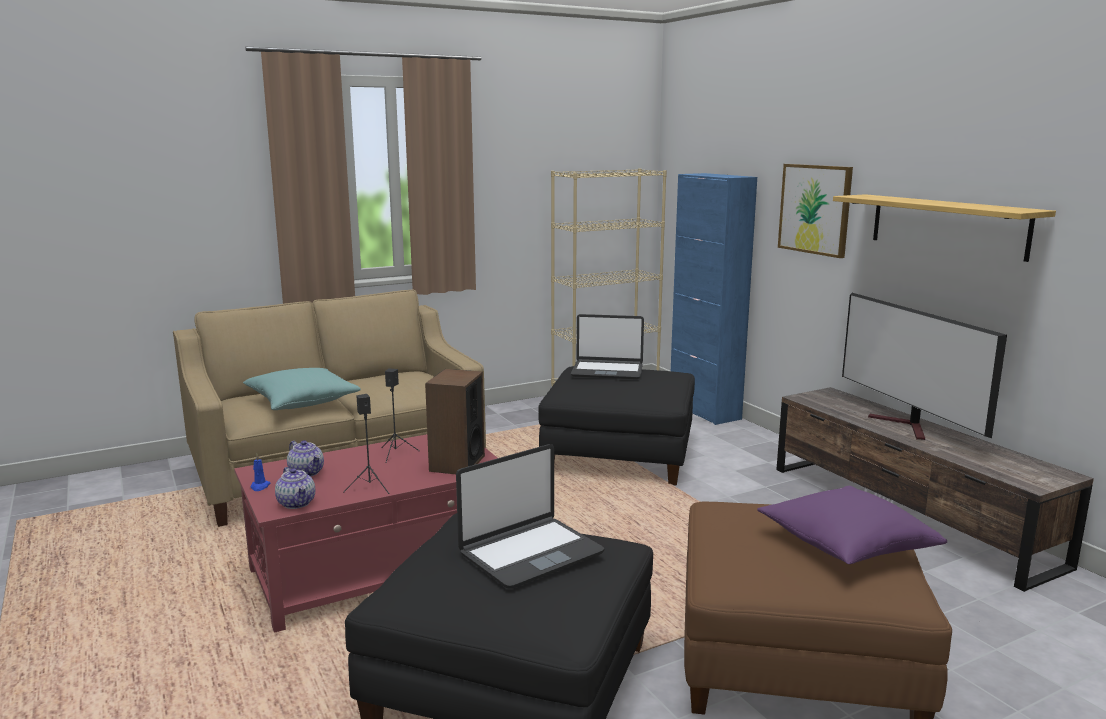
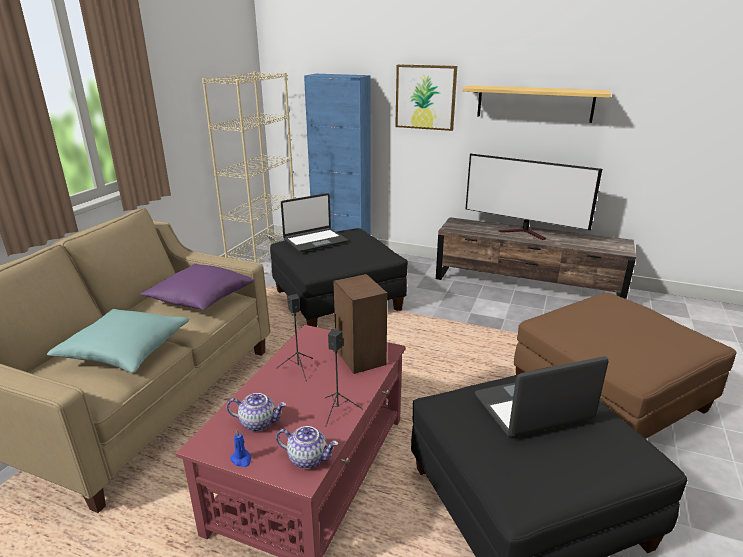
camera: 40 degrees left, 10 degrees up
(530, 553) = (533, 409): laptop -> laptop turned 120 degrees counterclockwise
(846, 545) = (638, 320): purple pillow -> purple pillow (200, 299)

